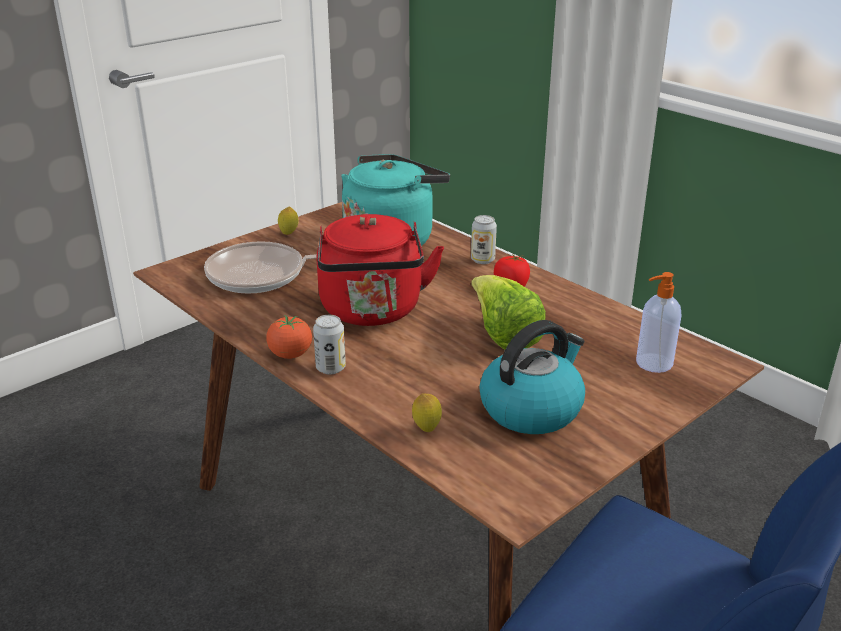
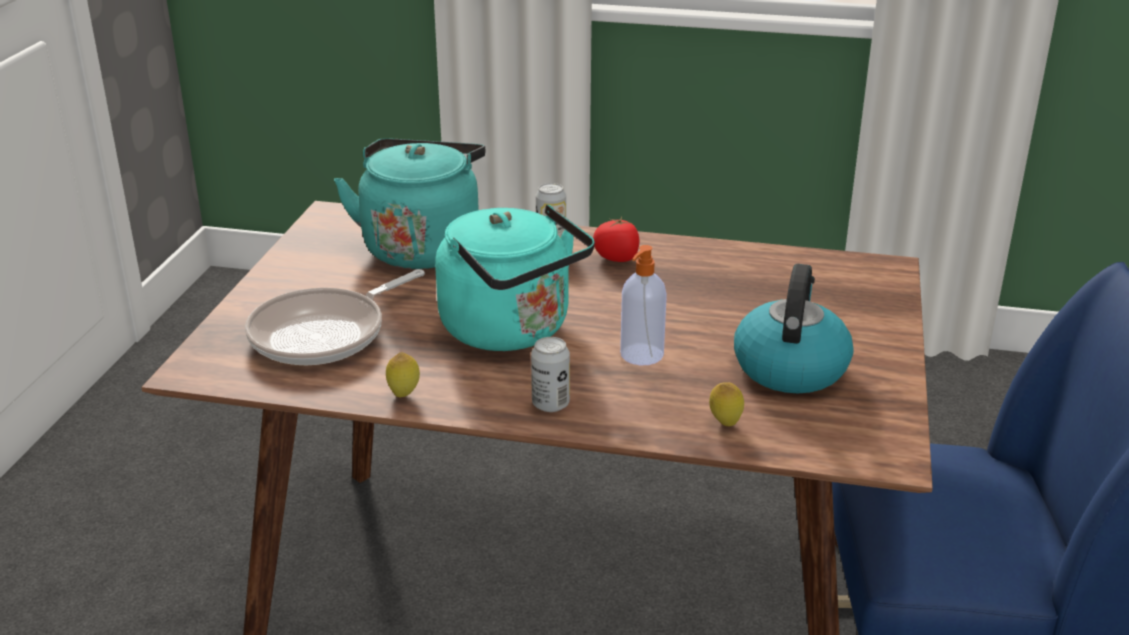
camera: 35 degrees left, 0 degrees up
(289, 234) = (286, 276): lemon -> lemon (404, 394)
(290, 355) = (487, 407): tomato -> none
(372, 312) = (512, 331): red kettle -> turquoise kettle
(503, 336) = (674, 309): lettuce -> none
(653, 363) = (834, 287): soap dispenser -> soap dispenser (641, 355)

